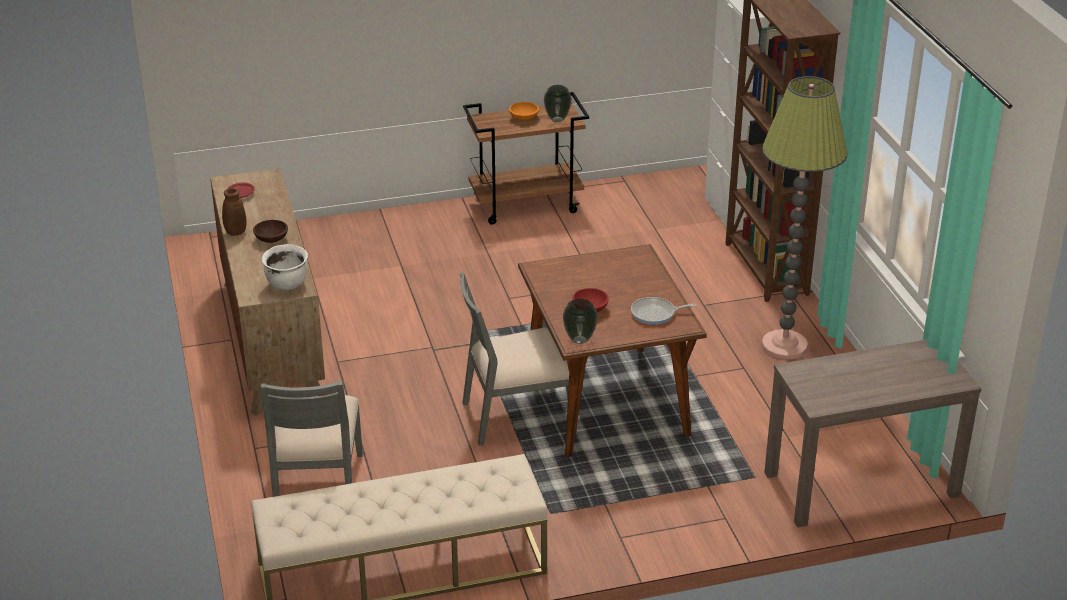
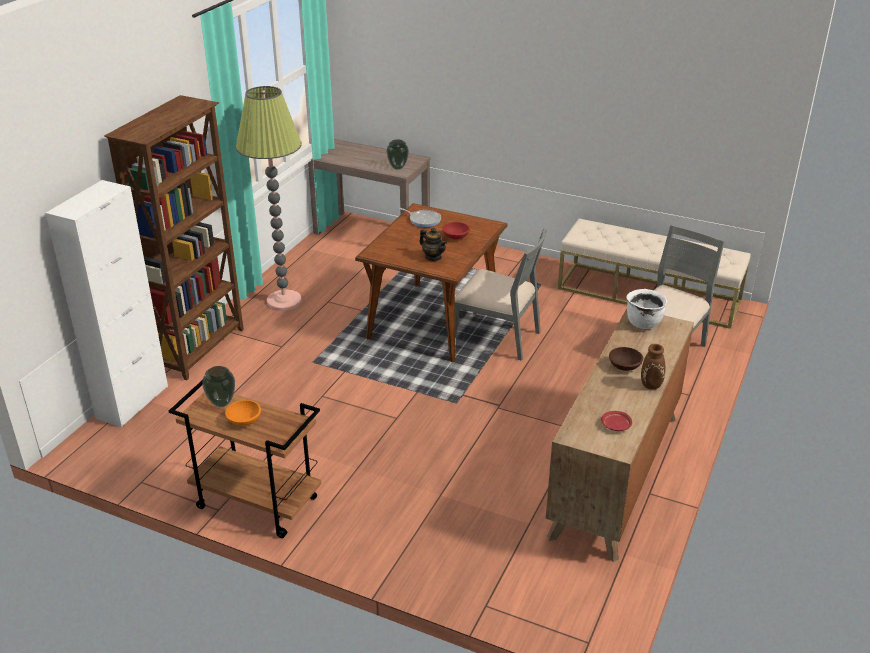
camera: 140 degrees left, 0 degrees up
(576, 275) = (433, 257): none -> teapot
(579, 339) = (487, 225): vase -> vase (397, 167)

